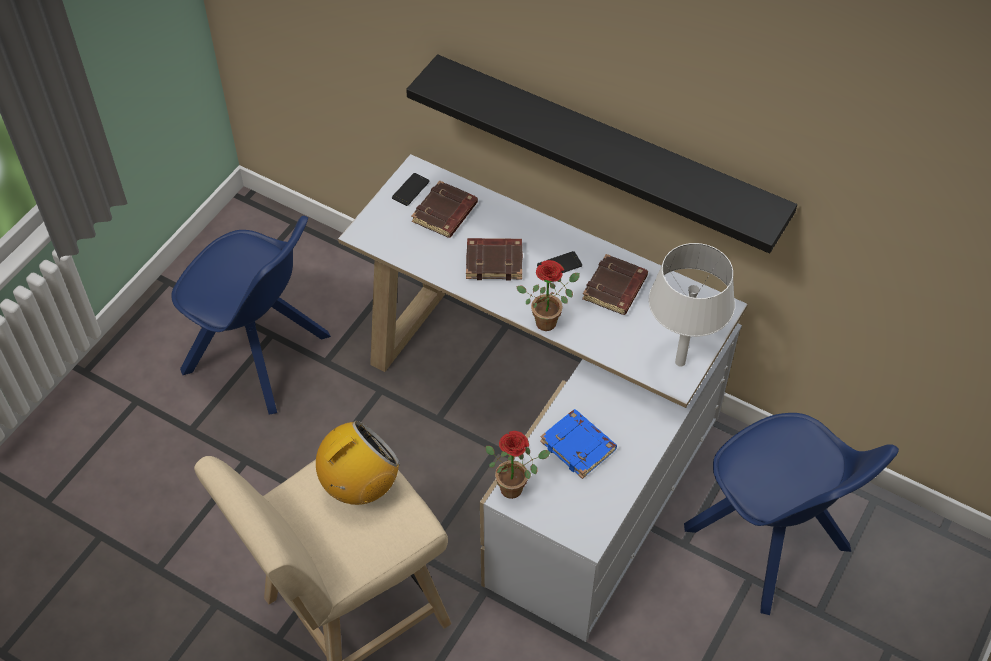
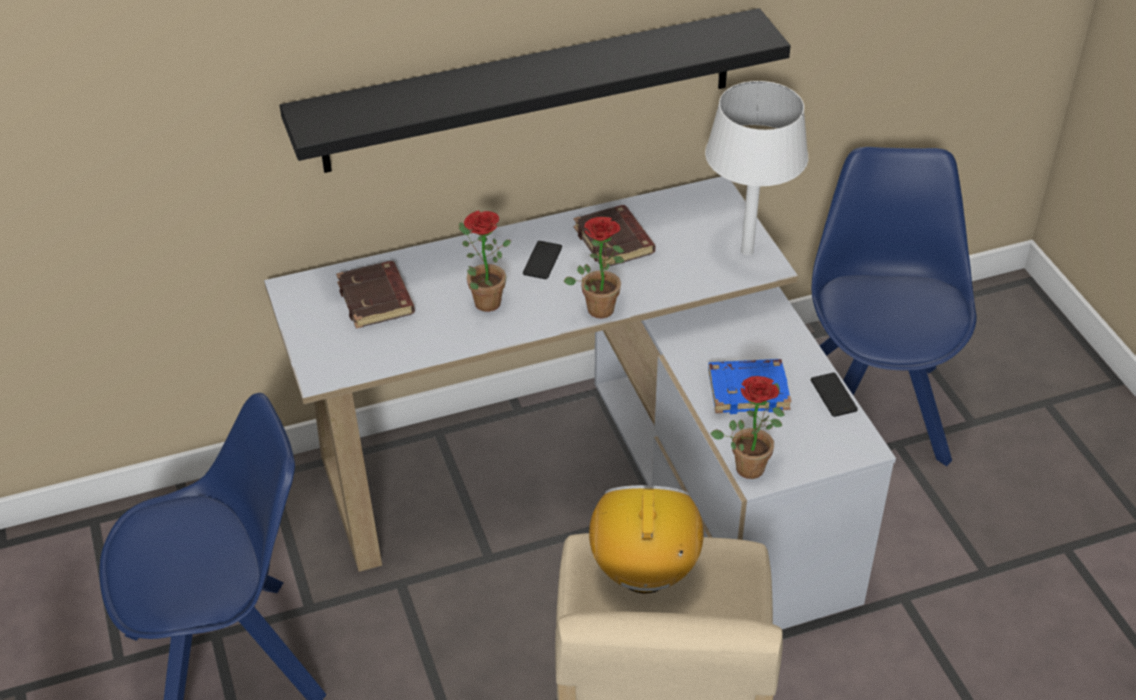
camera: 50 degrees left, 10 degrees down
(410, 190) = (312, 306): phone -> phone (833, 395)
(495, 261) = (482, 300): brown book -> potted plant
(769, 542) = (873, 407): blue chair -> blue chair turned 90 degrees counterclockwise

